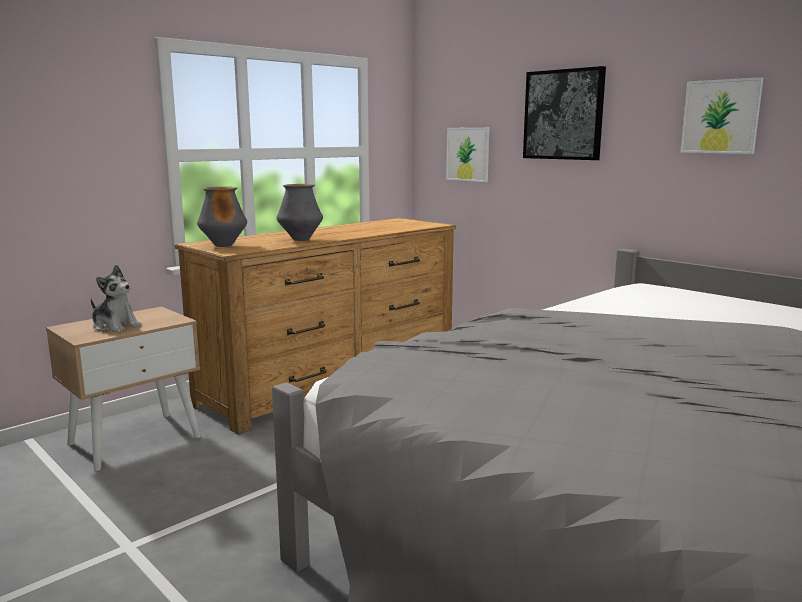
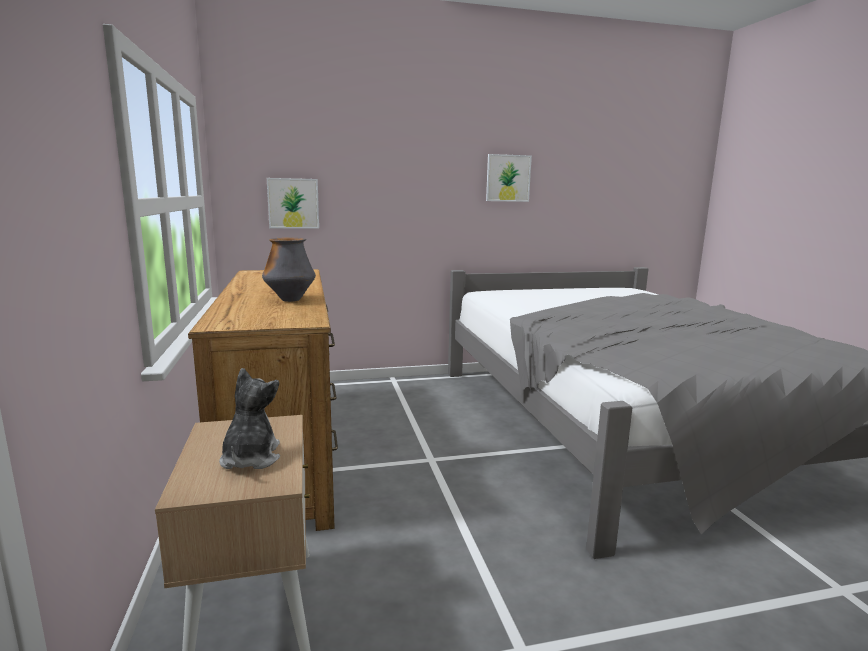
camera: 60 degrees left, 0 degrees up
(115, 326) = (250, 458): plush toy -> plush toy turned 60 degrees counterclockwise
(224, 245) = (261, 320): vase -> none
(563, 115) = (393, 171): picture -> none

